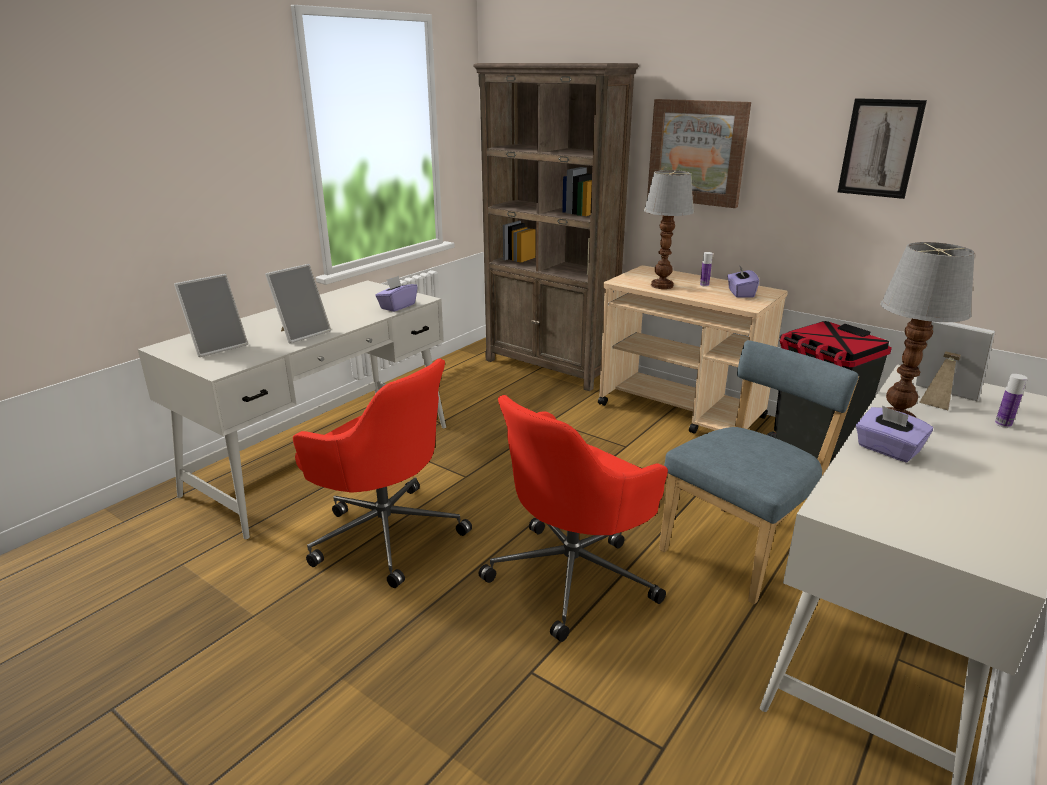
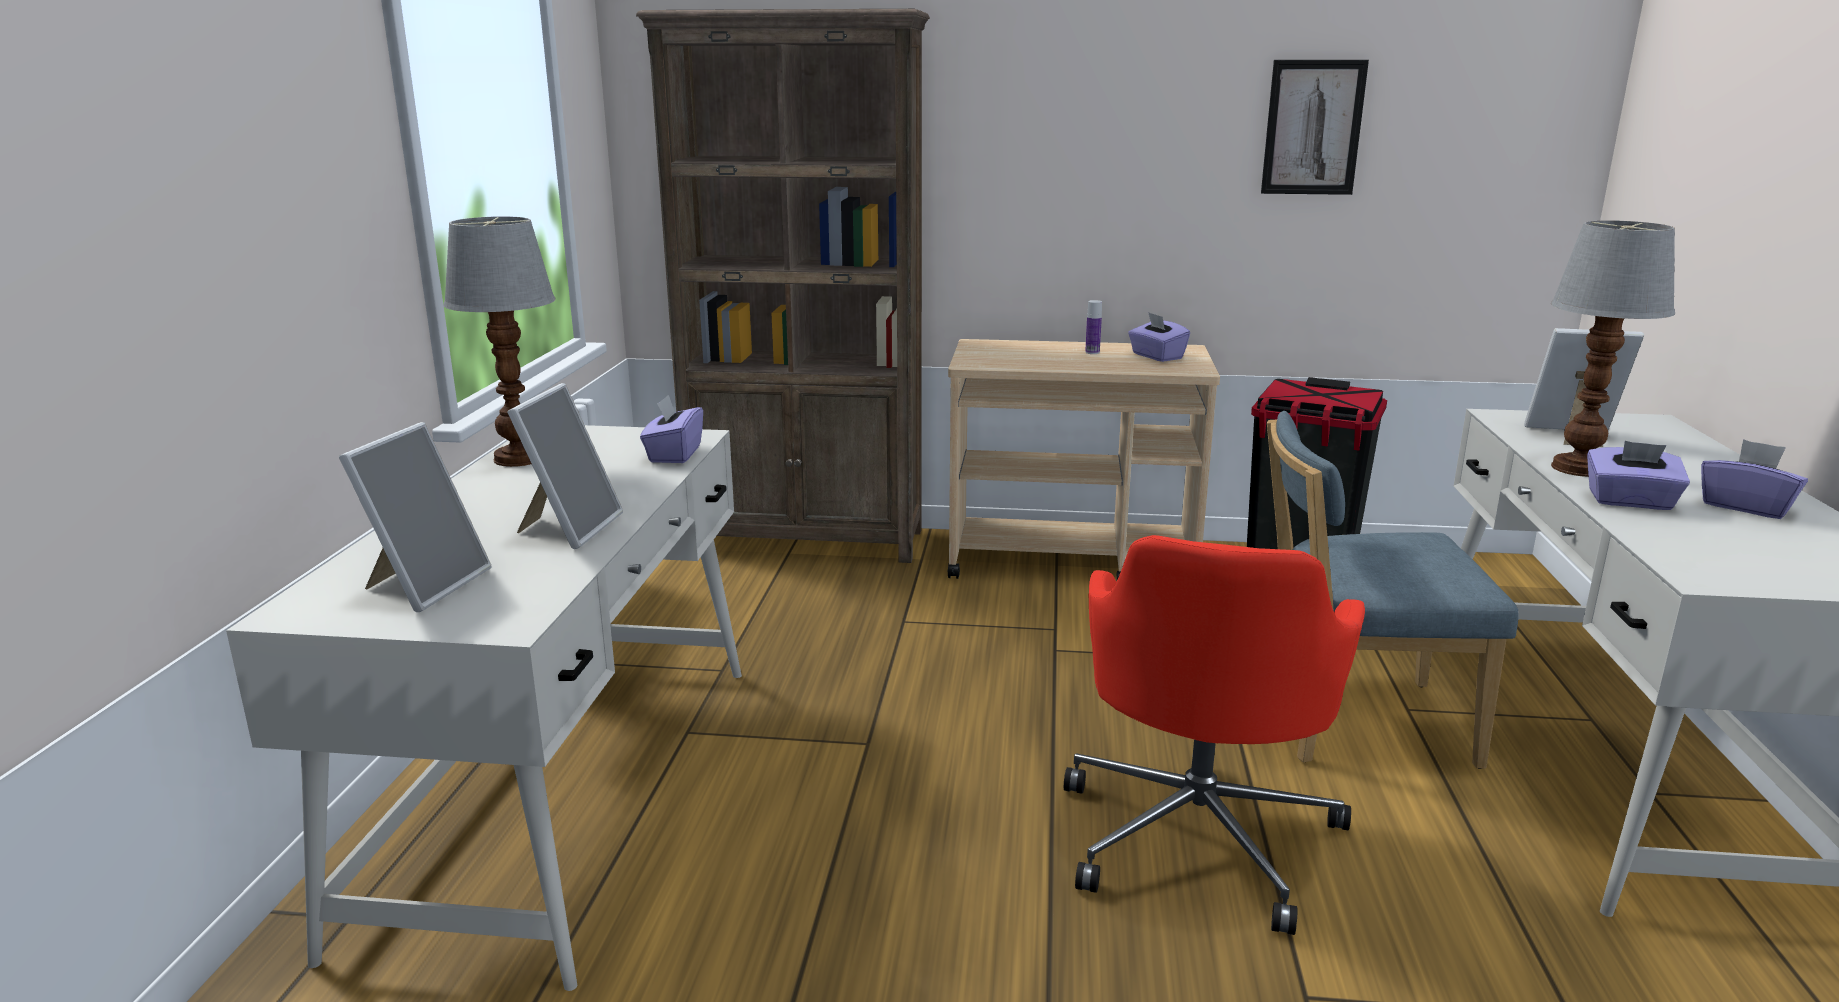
camera: 30 degrees left, 5 degrees down
(385, 533) = (838, 878): red office chair -> none
(662, 285) = (1040, 361): table lamp -> table lamp (520, 458)
(697, 152) = (1039, 150): picture -> none
(741, 549) = (1353, 722): blue chair -> blue chair turned 105 degrees counterclockwise
(976, 475) = (1745, 507): none -> purple tissue box
(1003, 424) = (1670, 450): bottle -> none

